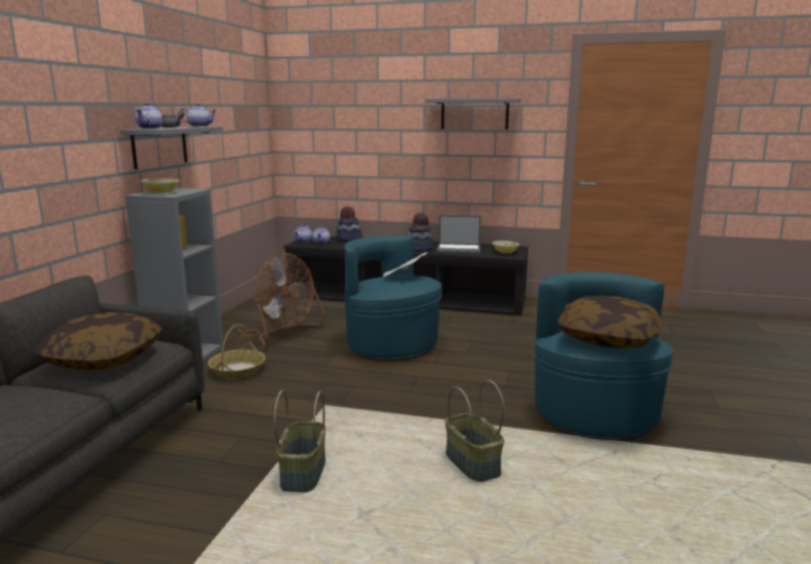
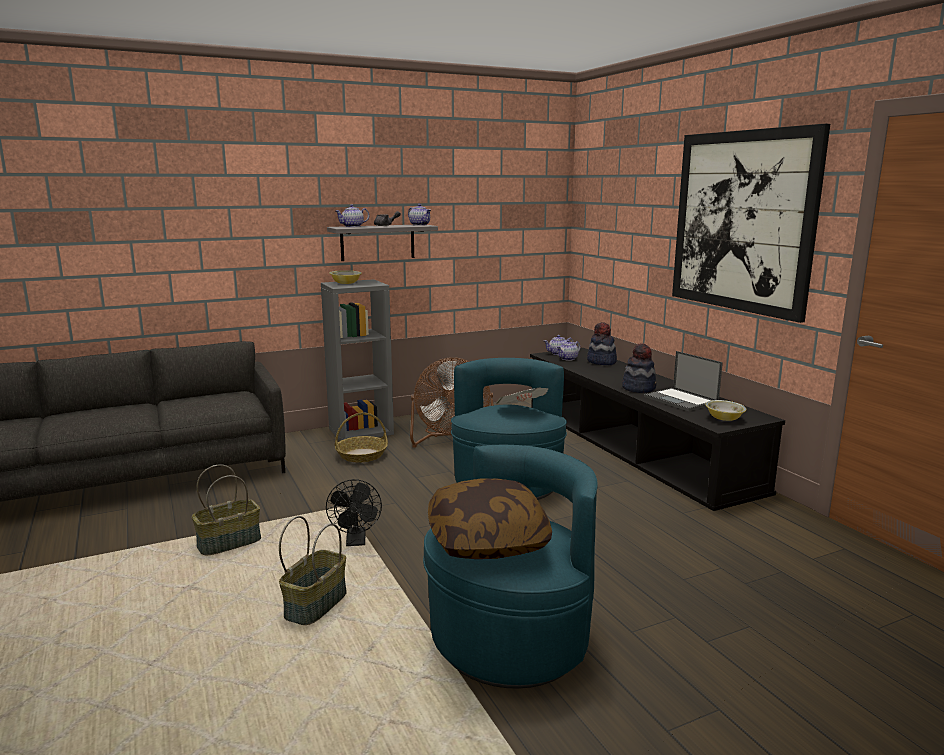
camera: 50 degrees right, 0 degrees up
(103, 359) = (201, 404): pillow -> none
(395, 420) = (356, 542): none -> black fan
(474, 114) = (742, 221): grey shelf -> picture

